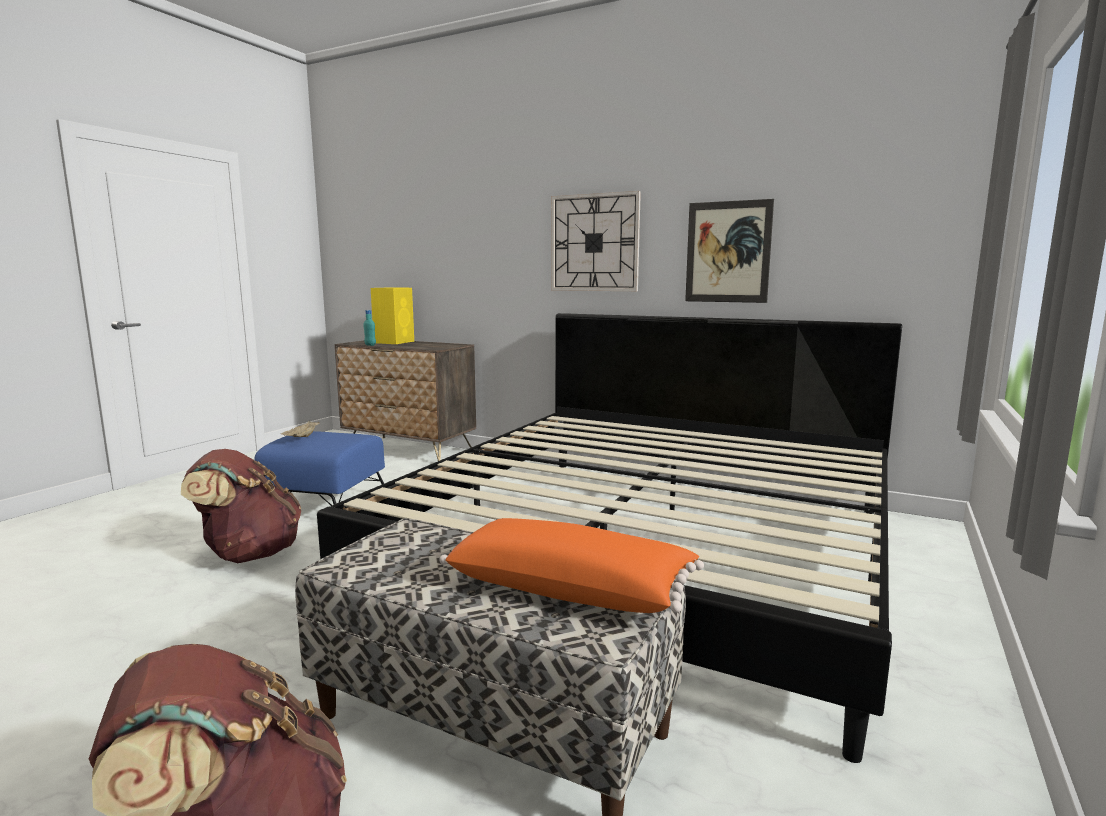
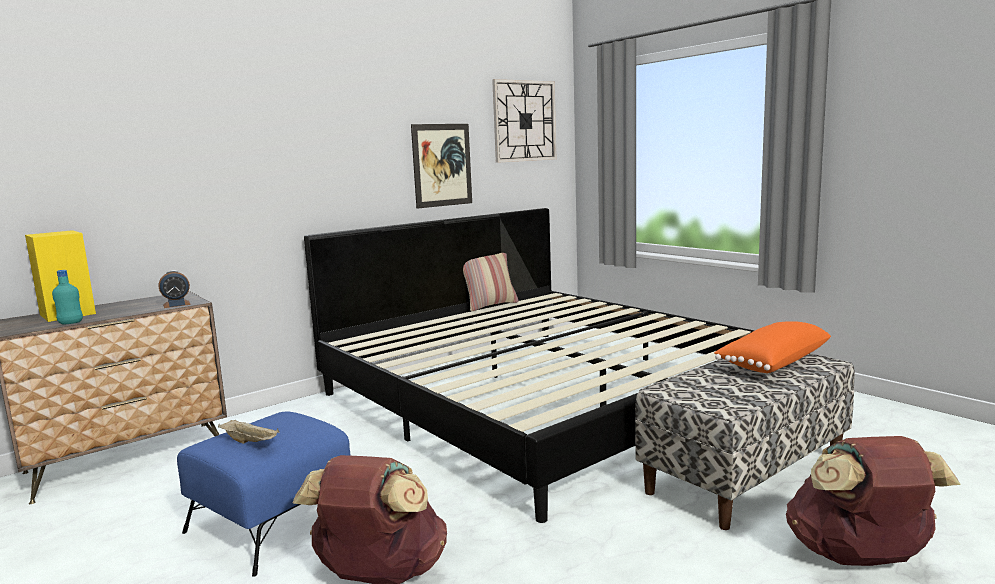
camera: 65 degrees left, 0 degrees up
(426, 348) = (176, 304): none -> alarm clock
(594, 243) = (330, 160): wall clock -> wall clock (524, 121)
(758, 437) = (490, 305): none -> pillow

